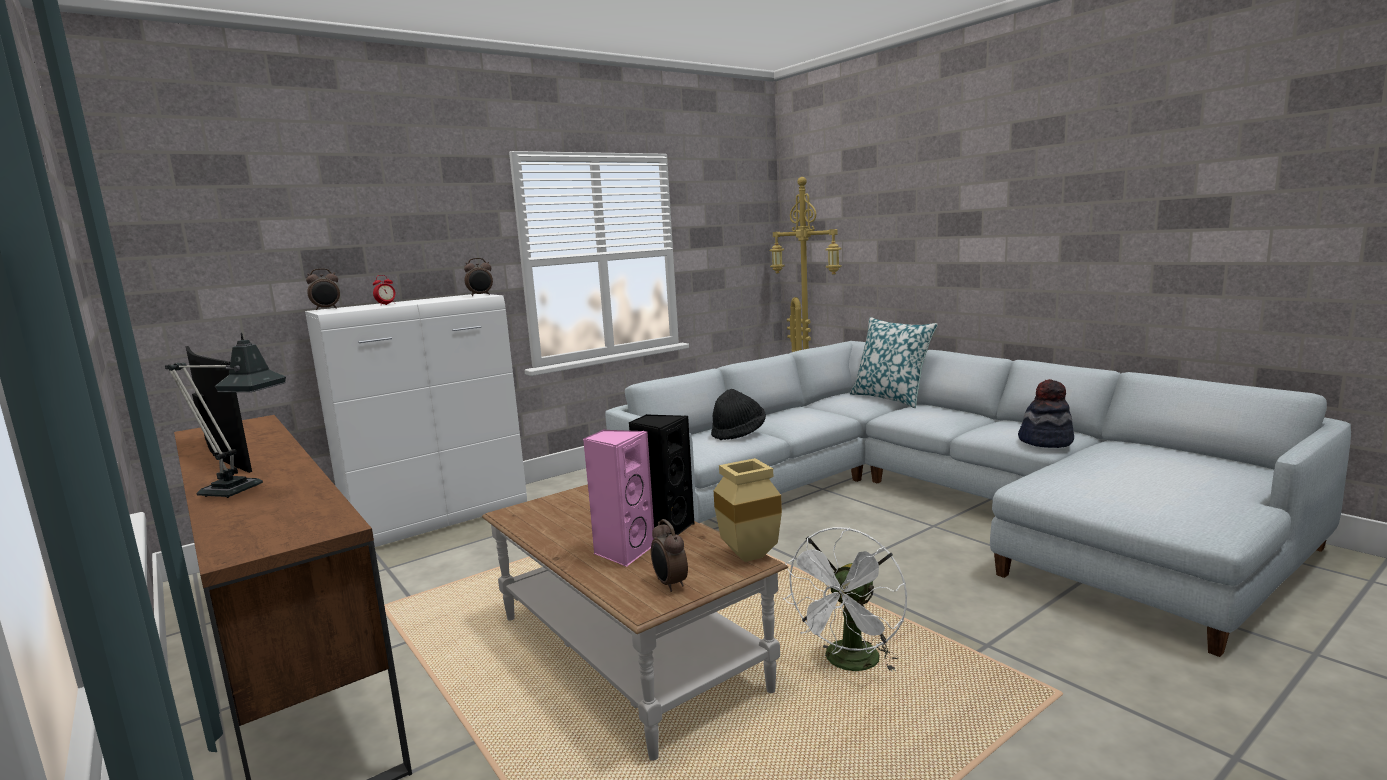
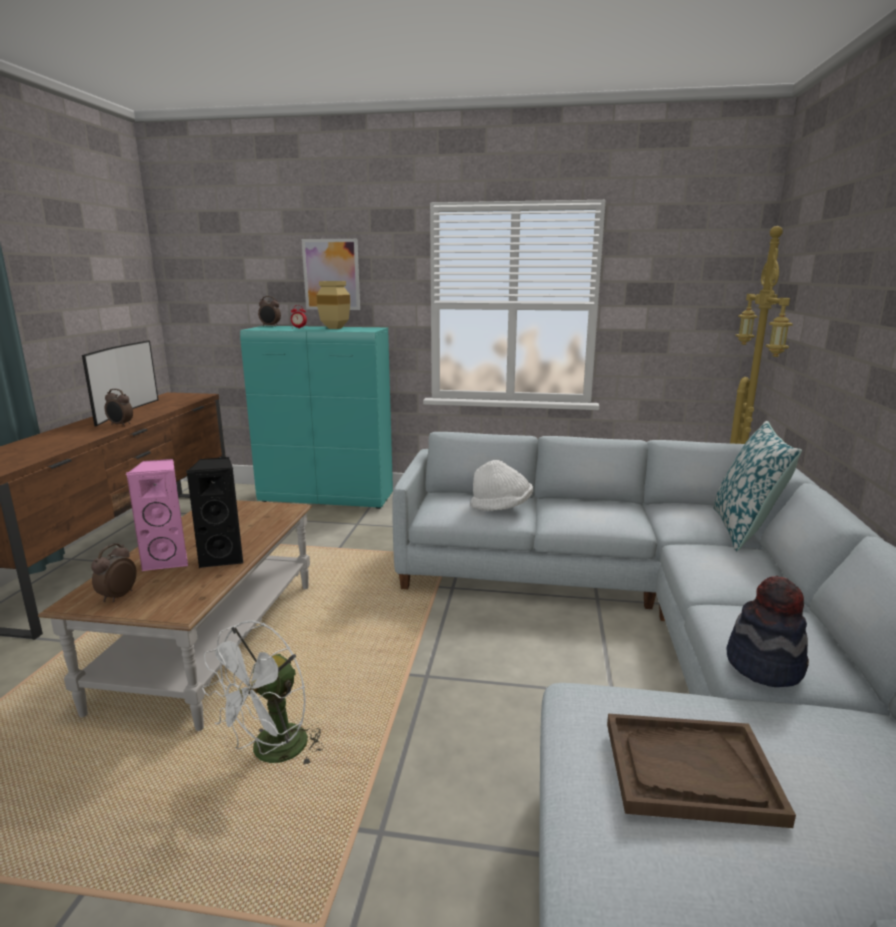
camera: 45 degrees right, 5 degrees up
(241, 491) = (57, 436): table lamp -> none
(398, 236) = (331, 274): none -> picture
(440, 520) = (327, 498): white cabinet -> turquoise cabinet
(480, 295) = (368, 329): alarm clock -> alarm clock (120, 425)
(738, 433) = (501, 507): black hat -> white hat
(751, 555) = (194, 606): beige vase -> beige vase (336, 328)
(850, 664) = (272, 753): white fan -> white fan turned 45 degrees counterclockwise
(1125, 480) = (690, 771): none -> brown tray

